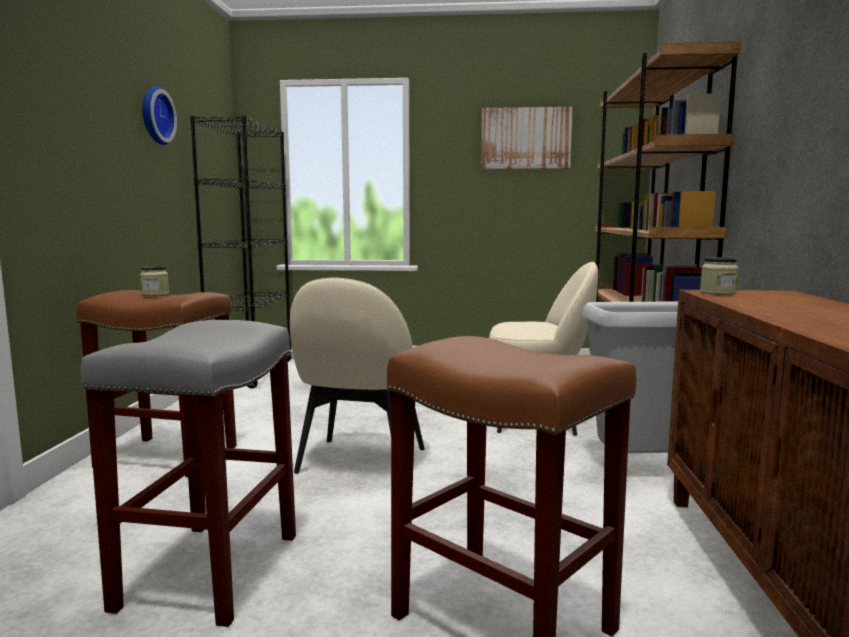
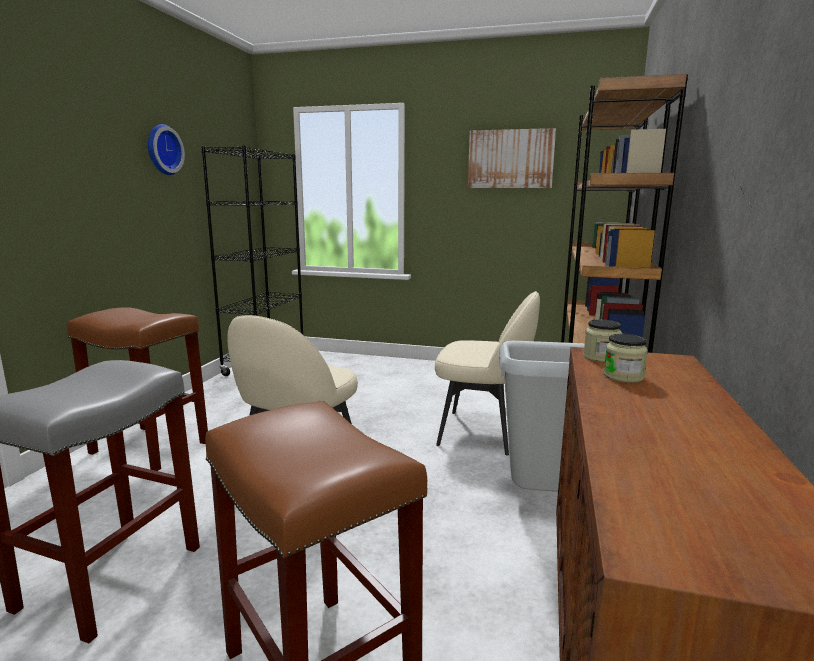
camera: 10 degrees right, 5 degrees up
(155, 294) = (133, 314): jar -> jar (623, 376)

